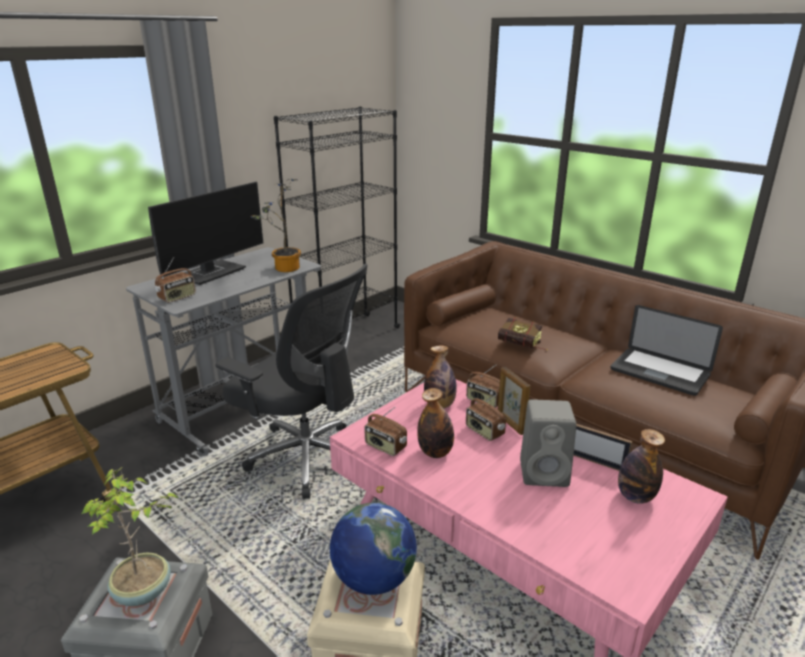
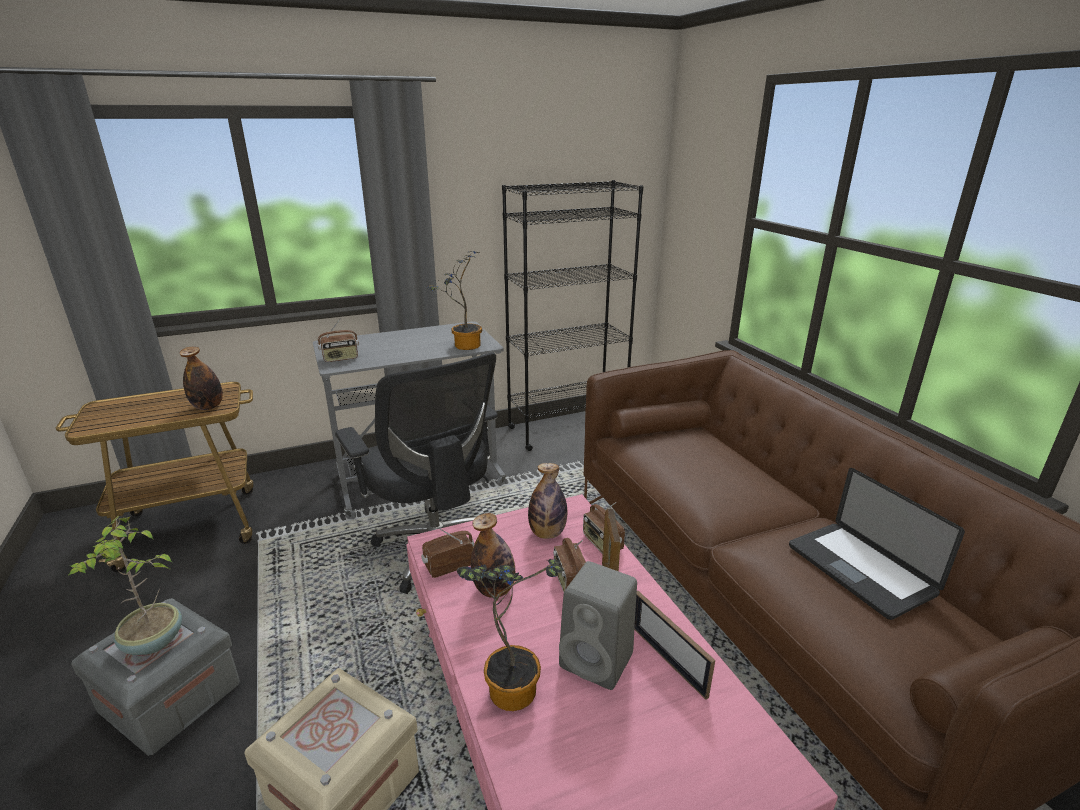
camera: 25 degrees right, 0 degrees up
(212, 272) = (396, 339): monitor -> none
(373, 579) = (345, 715): globe -> none
(385, 447) = (448, 565): radio -> radio turned 90 degrees clockwise
(501, 506) = (509, 685): none -> potted plant
(523, 347) = (694, 487): book -> none
(635, 496) = (692, 740): bottle -> bottle (208, 407)

